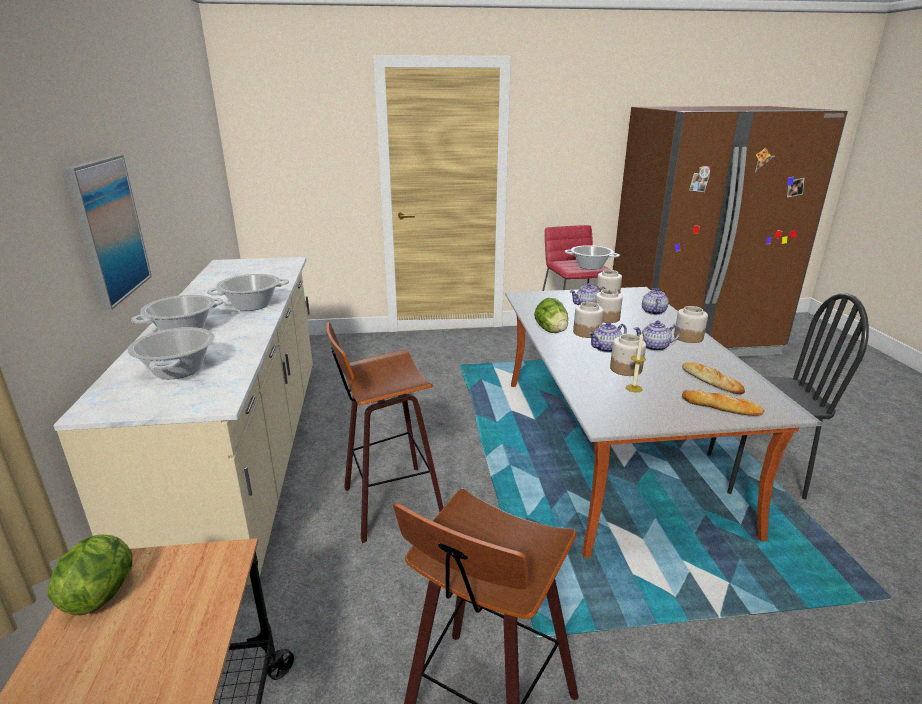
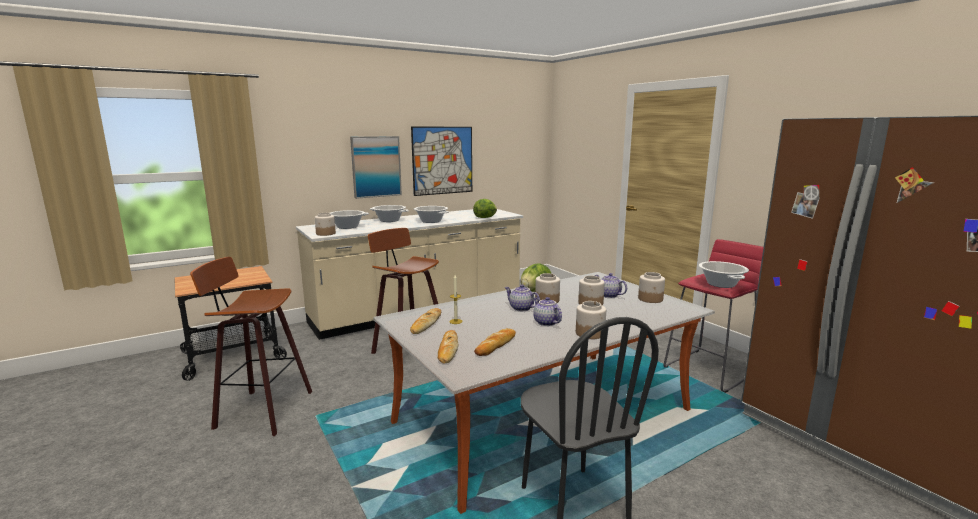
camera: 65 degrees right, 10 degrees down
(102, 593) = (240, 272): lettuce -> lettuce (485, 217)
(163, 193) = (442, 160): none -> picture
(626, 369) = (488, 317): jar -> jar (325, 233)
(636, 406) = (426, 324): none -> bread
(653, 311) = (638, 317): teapot -> none

